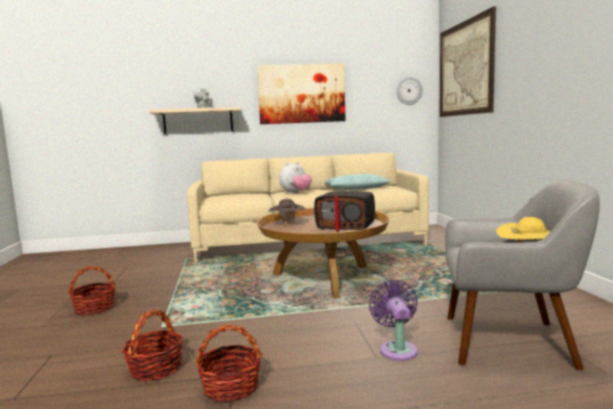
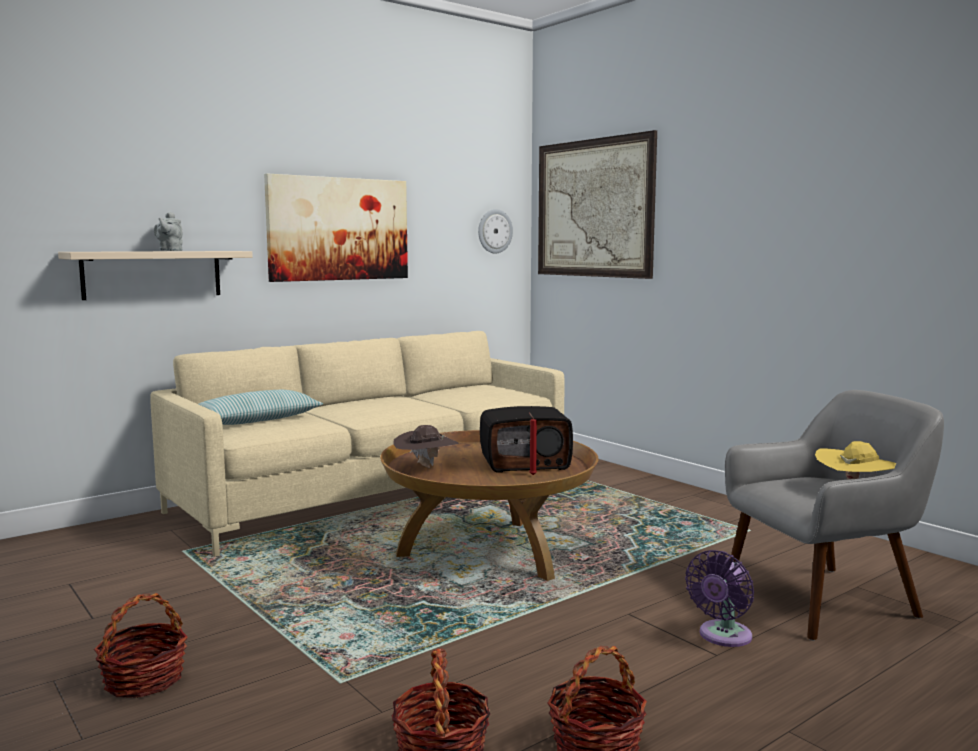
camera: 30 degrees left, 0 degrees up
(296, 193) = (366, 408): plush toy -> none
(357, 189) = (451, 394): pillow -> pillow (256, 420)
(397, 349) = (722, 637): purple fan -> purple fan turned 105 degrees counterclockwise

